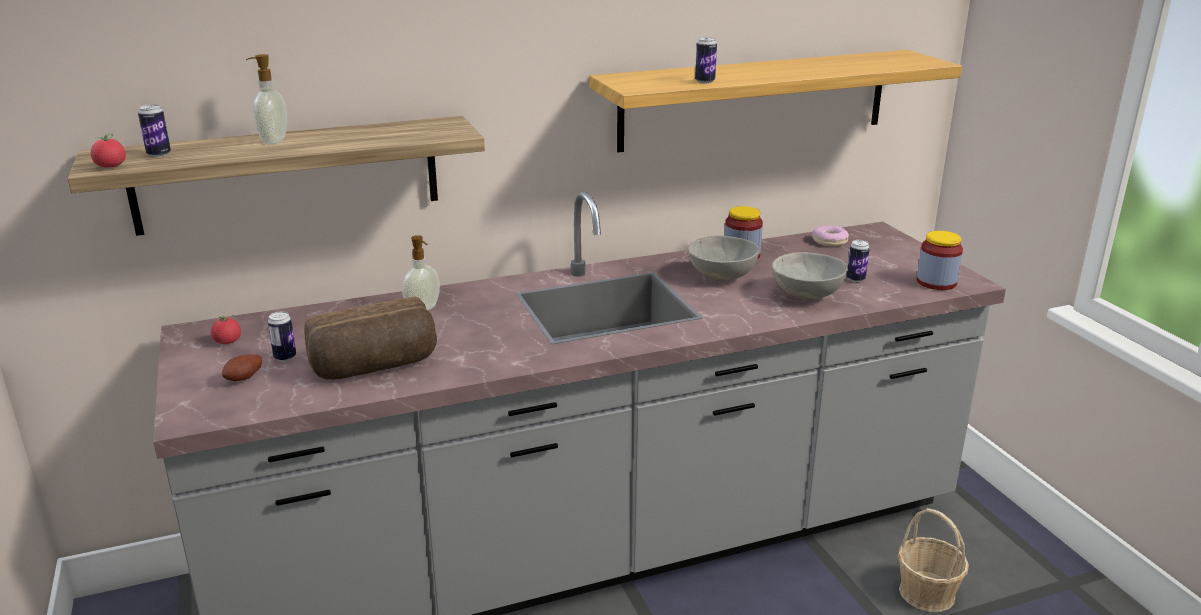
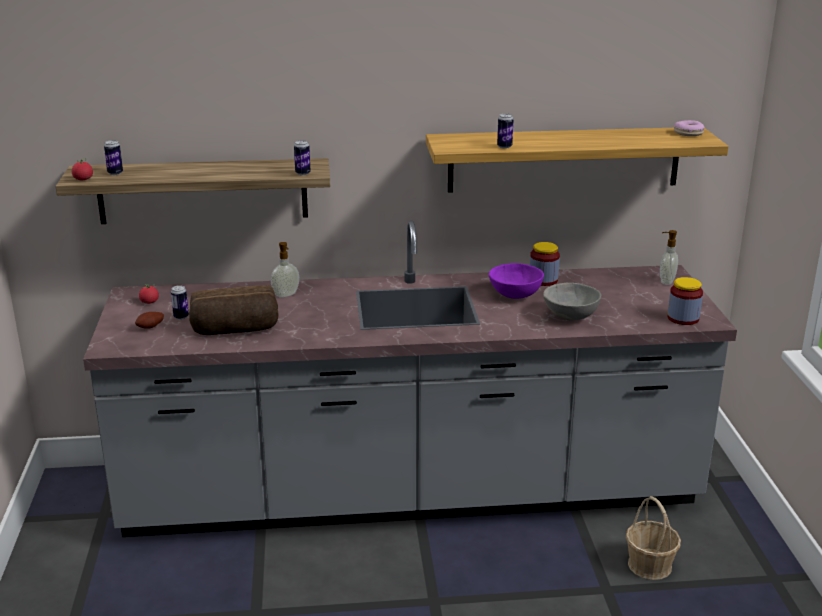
camera: 15 degrees right, 0 degrees up
(272, 141) = (190, 168): soap dispenser -> soap dispenser (666, 281)
(721, 278) = (515, 296): grey bowl -> purple bowl
(829, 241) = (622, 277): donut -> donut (688, 133)
(855, 279) = (619, 309): can -> can (302, 173)

